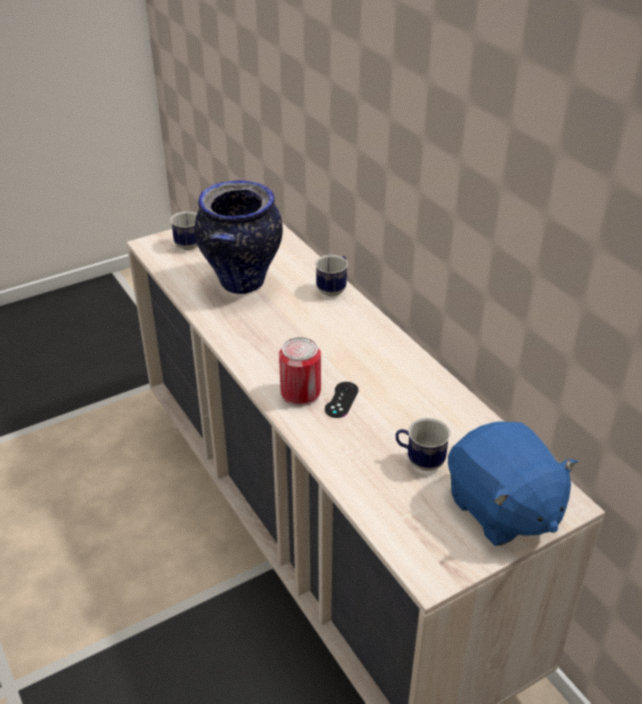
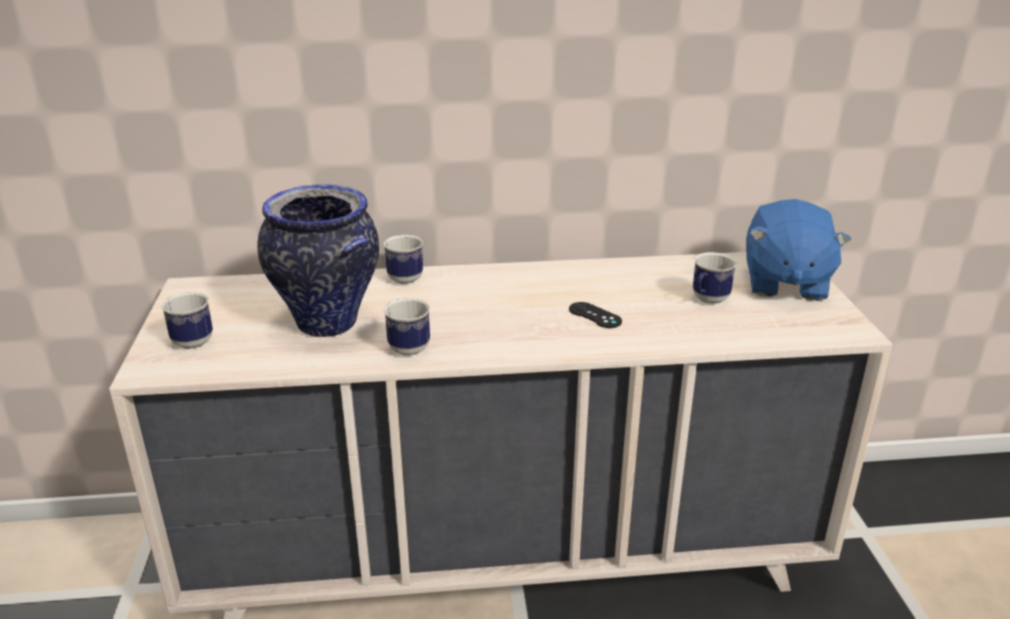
camera: 65 degrees left, 10 degrees down
(235, 325) = (407, 346): none -> mug
(300, 393) = (567, 334): can -> none
(502, 509) = (784, 283): blue plush toy -> blue plush toy turned 105 degrees clockwise

